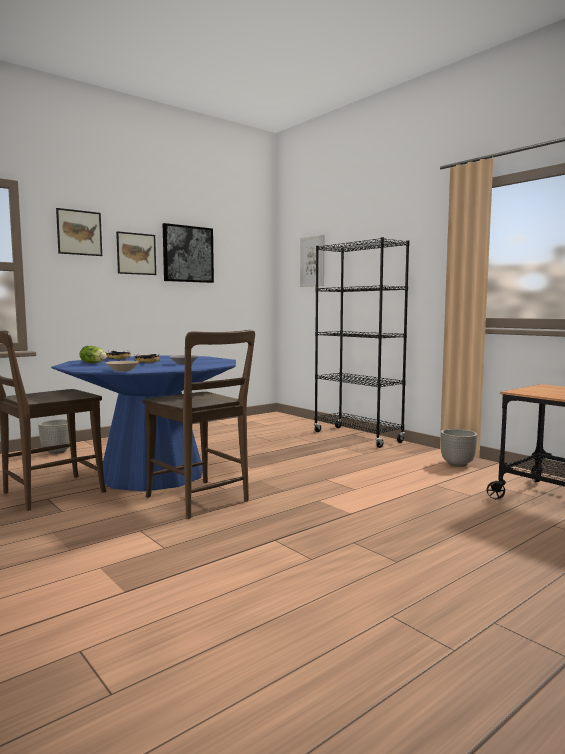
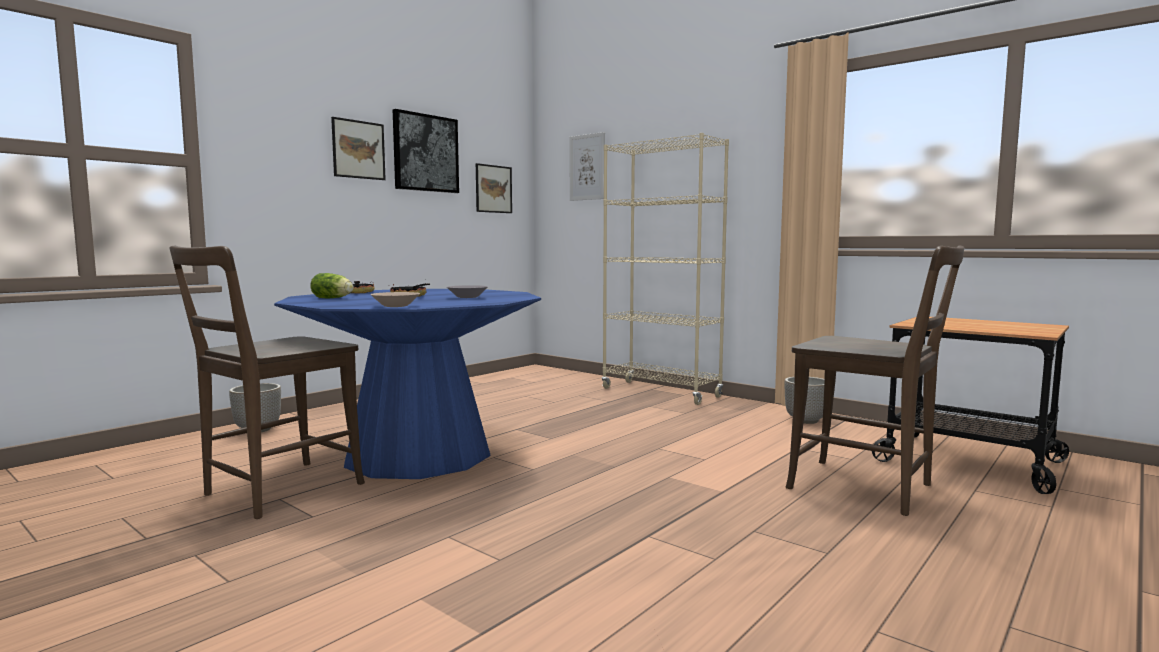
camera: 10 degrees left, 0 degrees up
(79, 232) = (280, 115): picture -> picture (493, 189)
(200, 500) = (509, 487): brown chair -> brown chair (868, 488)
(357, 437) = (661, 392): black bookcase -> beige bookcase

